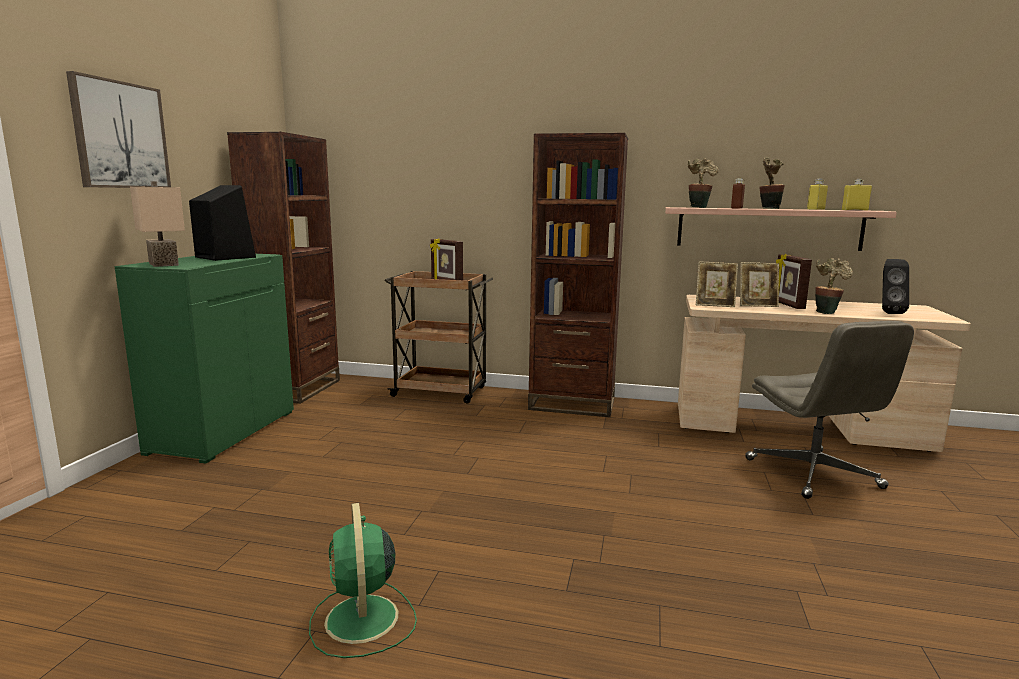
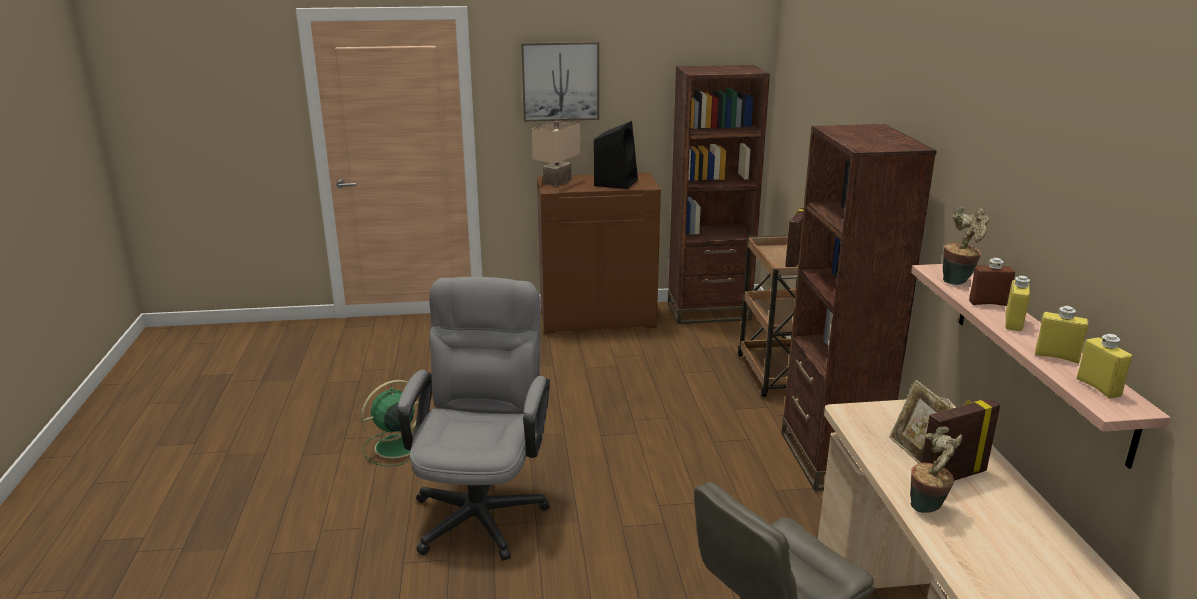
camera: 70 degrees right, 10 degrees up
(223, 431) = (598, 318): green cabinet -> brown cabinet
(563, 565) = (482, 508): none -> grey office chair
(714, 305) = (873, 419): picture frame -> none
(768, 208) = (1013, 323): potted plant -> yellow bottle
(888, 313) = (996, 569): black speaker -> none

